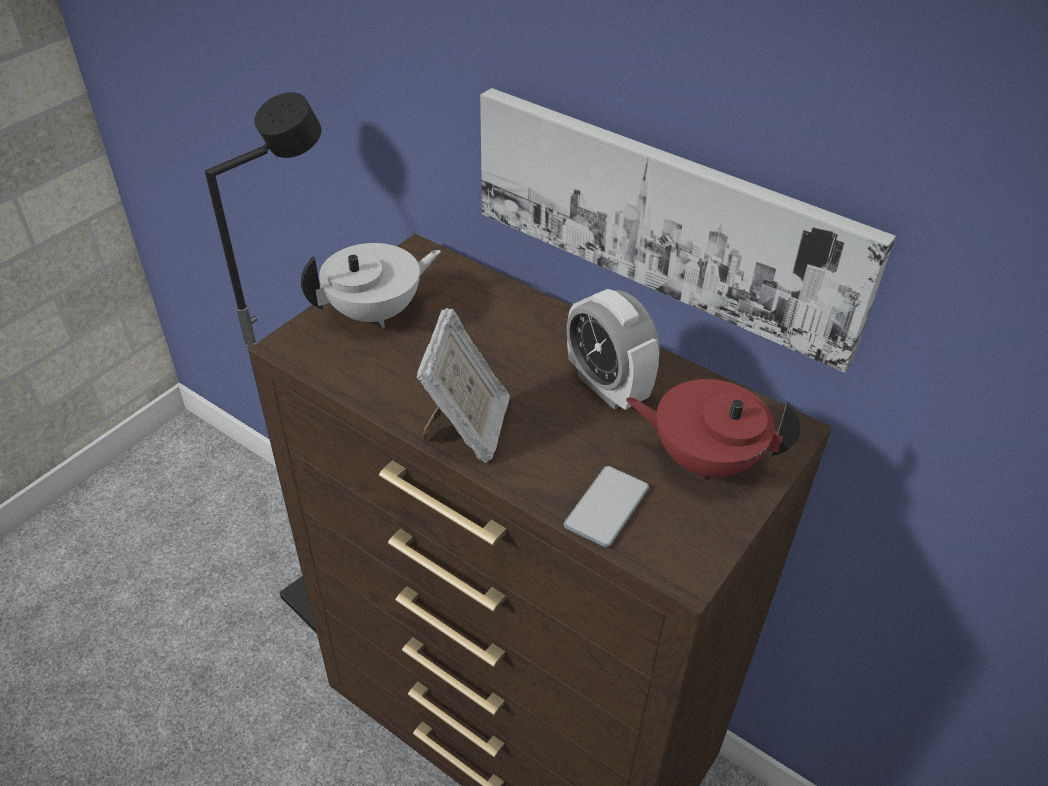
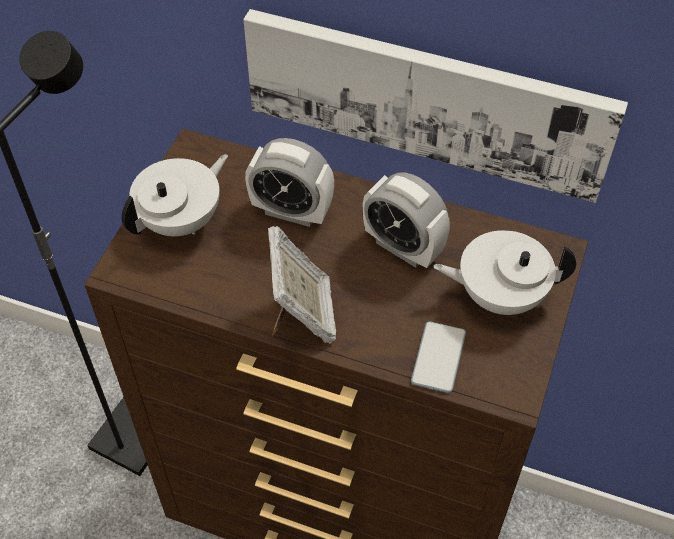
camera: 15 degrees left, 10 degrees up
(496, 328) = (291, 211): none -> alarm clock
(704, 458) = (499, 295): red teapot -> white teapot

